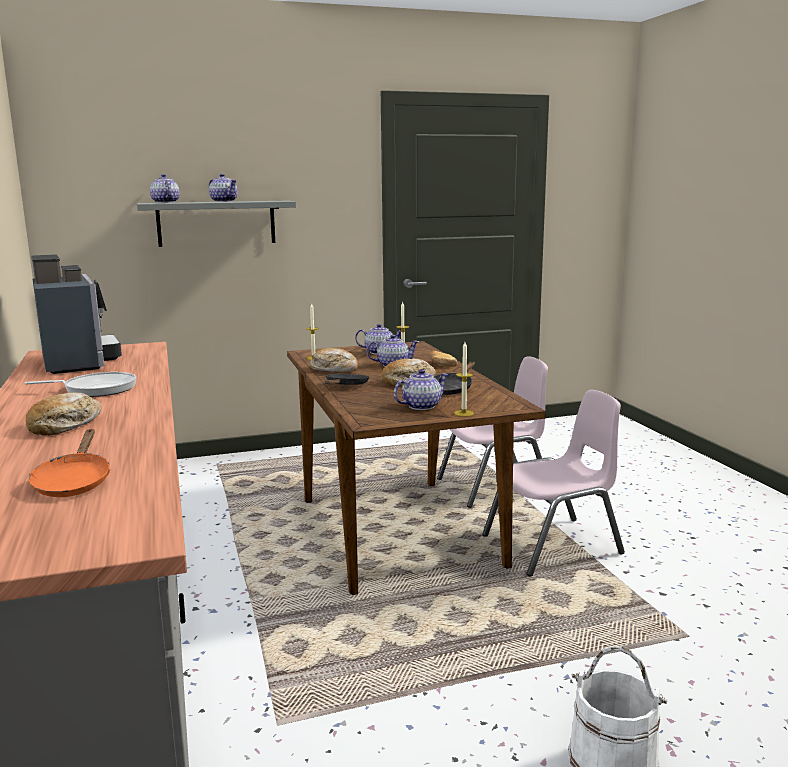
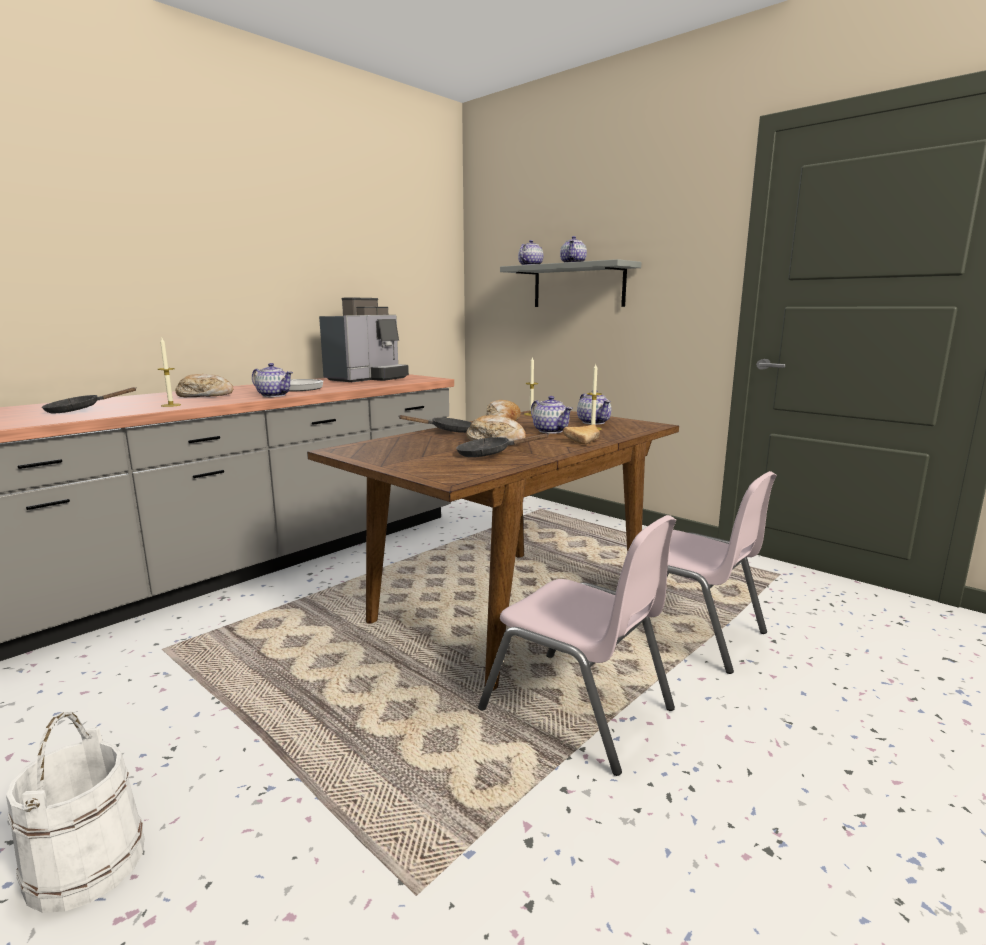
camera: 60 degrees right, 0 degrees up
(74, 482) = (79, 410): orange frying pan -> black frying pan
(420, 406) = (408, 455): teapot -> teapot (274, 395)
(463, 413) = (398, 468): candle -> candle (171, 405)

